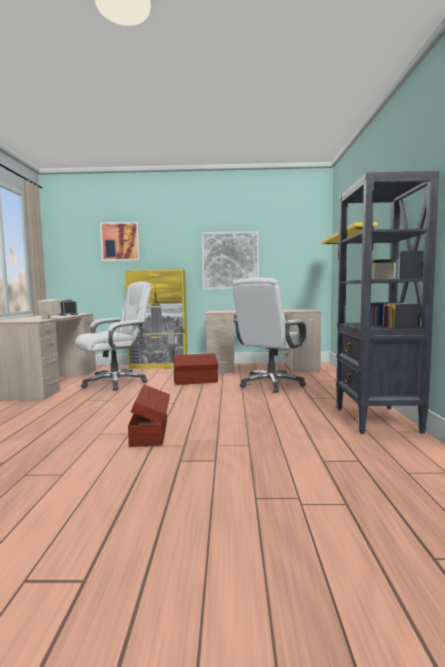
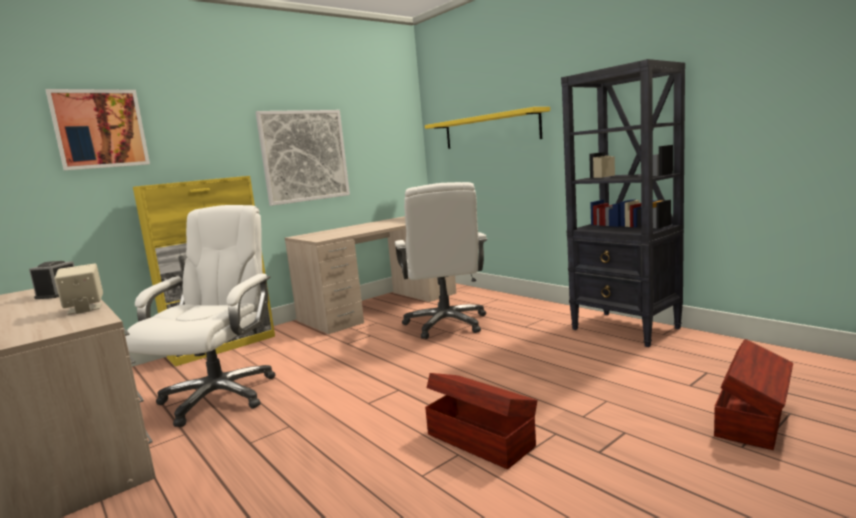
camera: 40 degrees left, 5 degrees up
(196, 381) = (346, 350): brown storage box -> brown storage box (752, 419)

